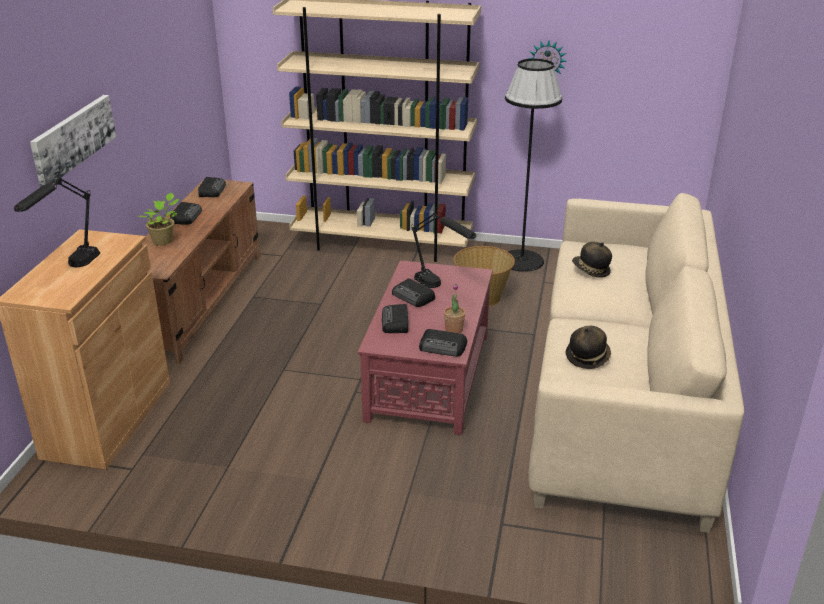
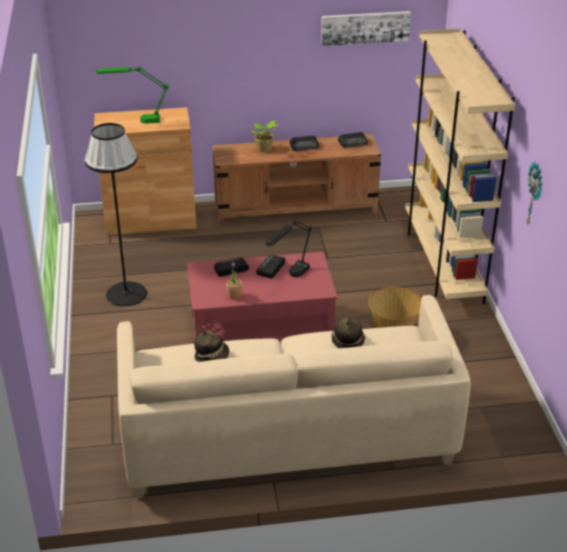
camera: 70 degrees right, 5 degrees up
(71, 269) = (136, 121): black table lamp -> green table lamp
(73, 139) = (205, 54): picture -> picture (365, 27)
(443, 347) = (209, 295): radio -> none
(521, 261) = (475, 344): black floor lamp -> black floor lamp (126, 294)

